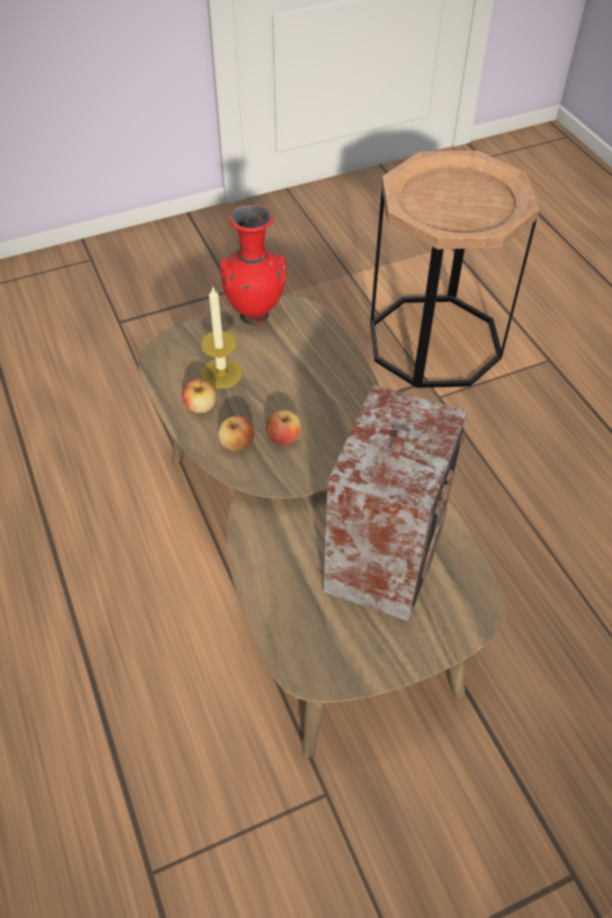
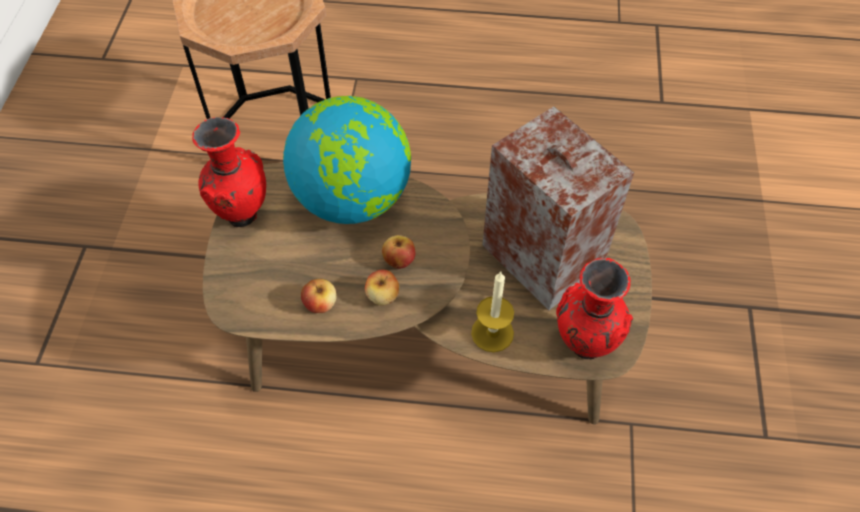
camera: 60 degrees left, 5 degrees up
(221, 373) = (292, 271): candle -> candle (492, 333)
(299, 641) = (583, 346): none -> red vase
(327, 376) = (353, 199): none -> globe

